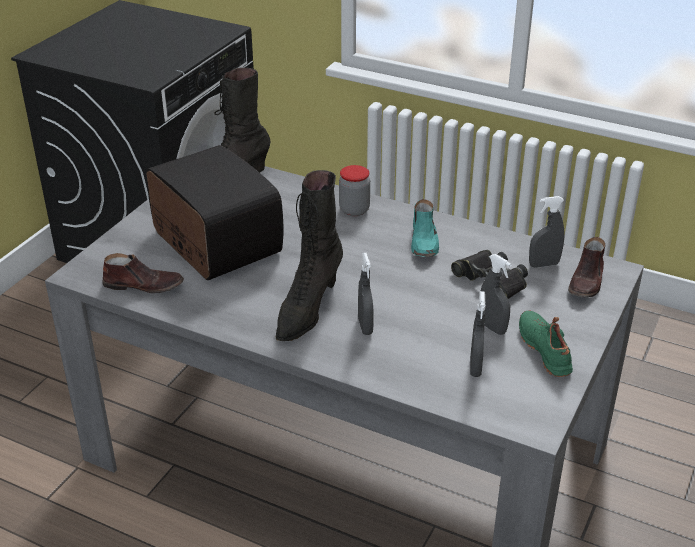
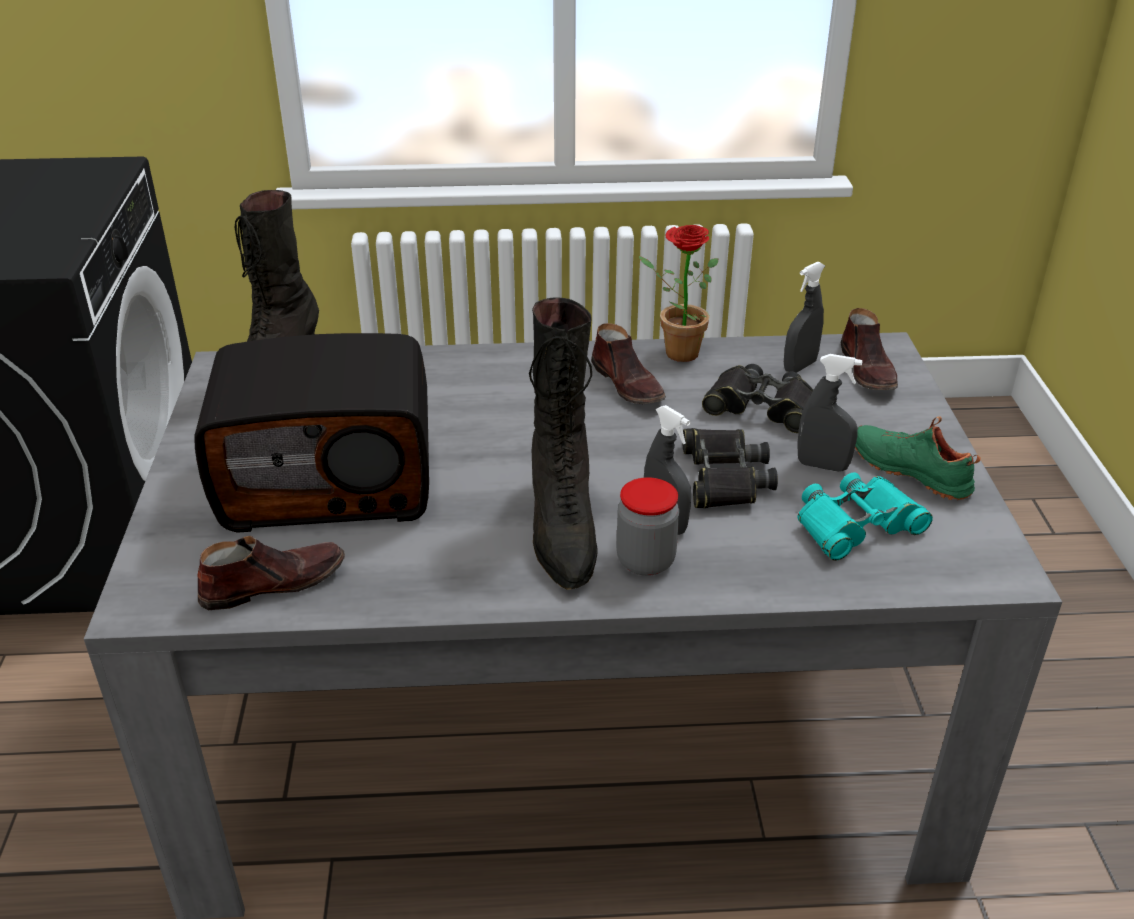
camera: 30 degrees left, 0 degrees up
(214, 243) = (330, 481): radio -> radio turned 150 degrees clockwise
(354, 210) = (494, 371): jar -> jar (645, 561)
(424, 242) = (628, 384): turquoise shoe -> brown shoe
(425, 313) = (724, 477): none -> black binoculars
(472, 231) = (674, 352): none -> potted plant
(475, 367) = (856, 525): grey spray bottle -> turquoise binoculars

